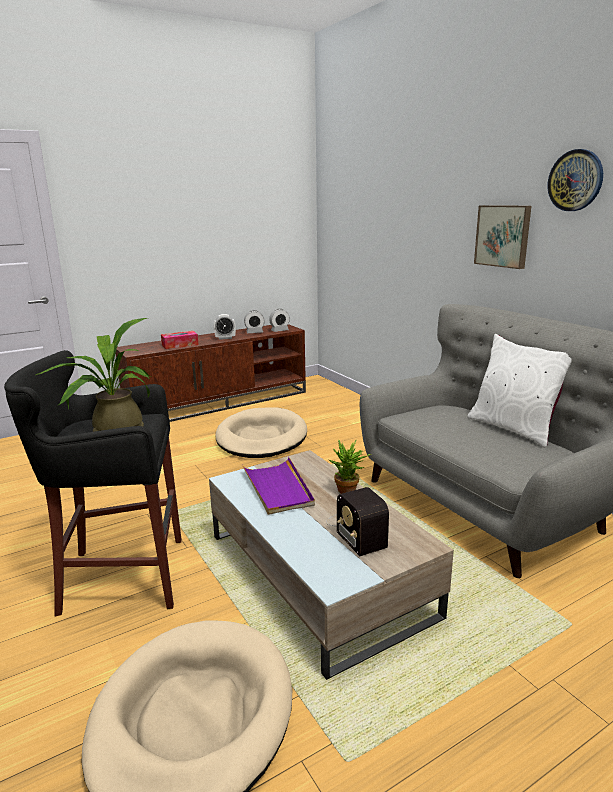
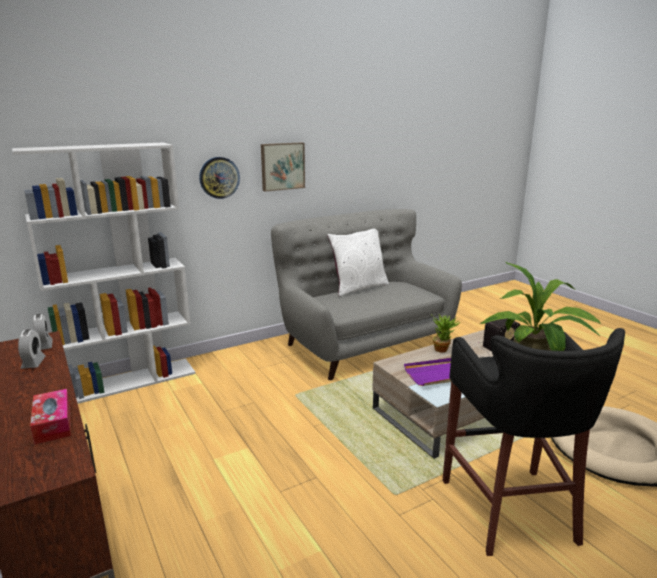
camera: 90 degrees left, 0 degrees up
(225, 338) = (47, 384): alarm clock -> none
(261, 437) = (214, 442): beige dog bed -> none
(350, 400) = (130, 381): none -> white bookcase
(575, 180) = (329, 125): wall clock -> wall clock (219, 177)

